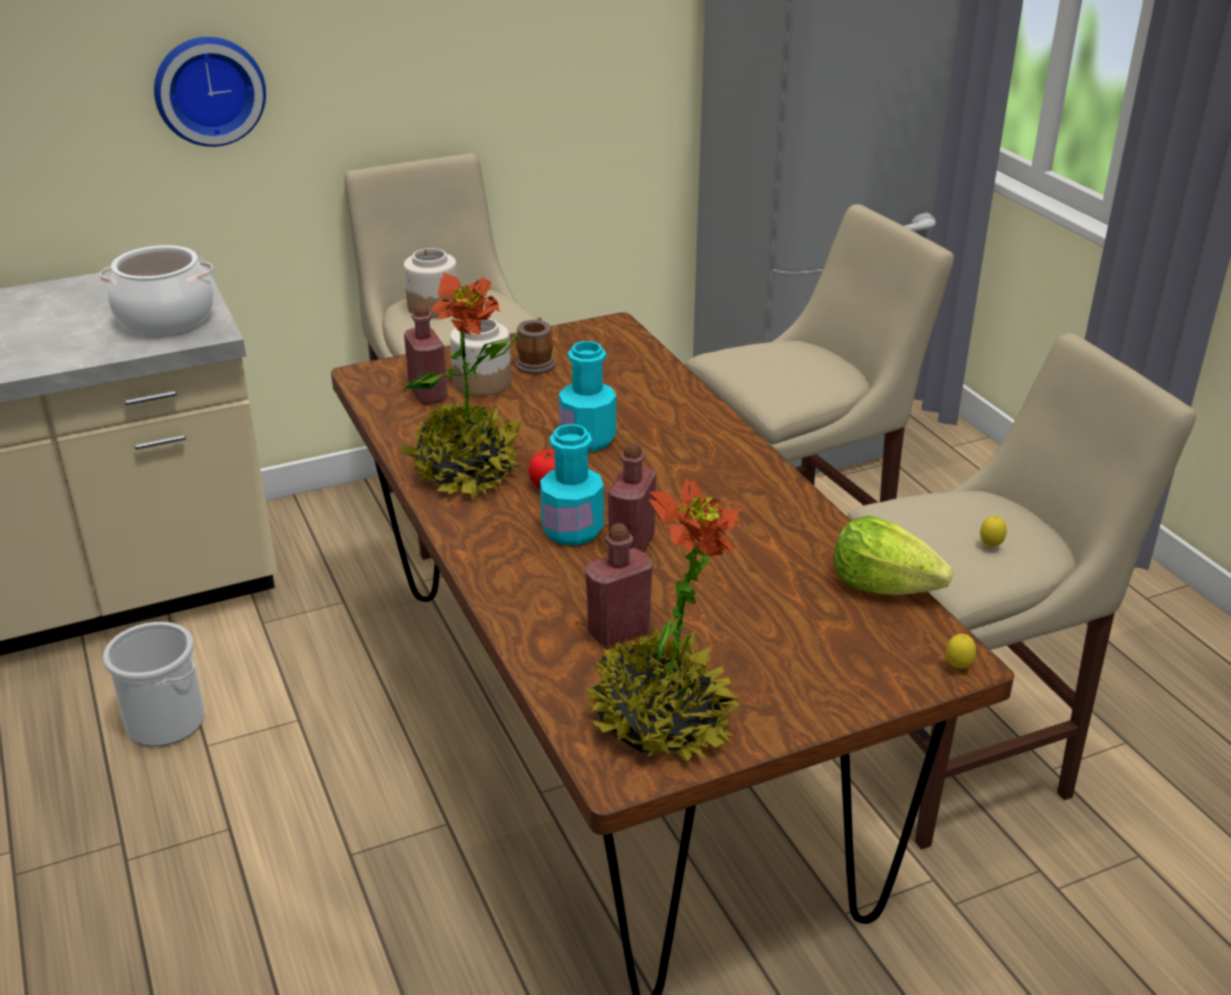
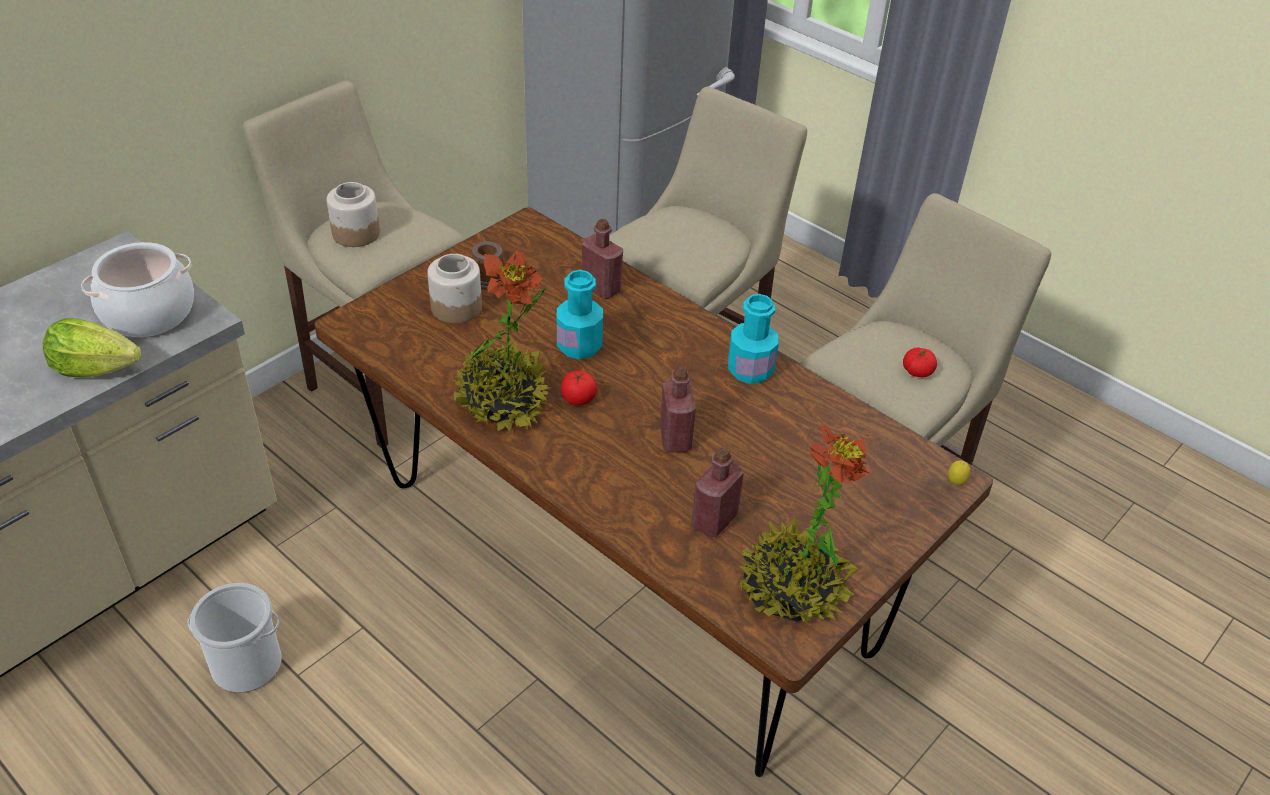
camera: 25 degrees left, 10 degrees up
(208, 89) = (113, 76): wall clock -> none
(428, 394) = (418, 330): red bottle -> red bottle (601, 288)
(572, 530) = (623, 438): turquoise bottle -> turquoise bottle (750, 370)
(882, 585) = (870, 427): lettuce -> lettuce (95, 368)
(990, 546) = (917, 371): lemon -> tomato

